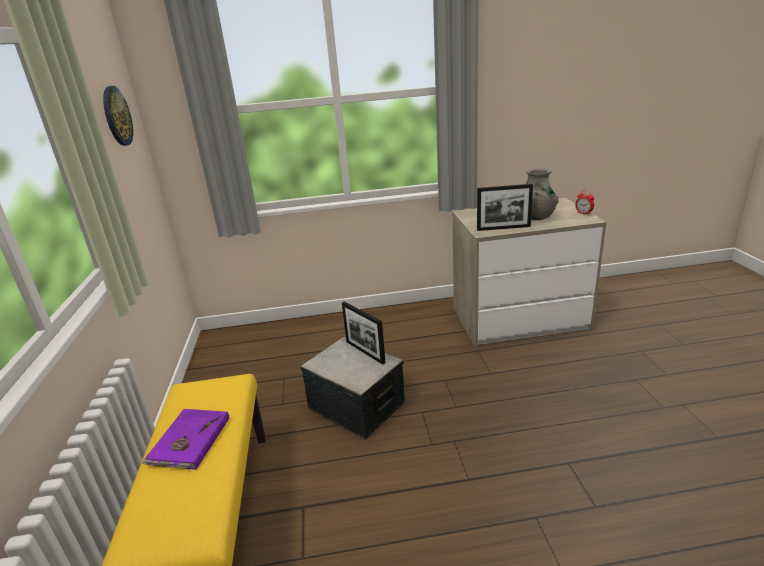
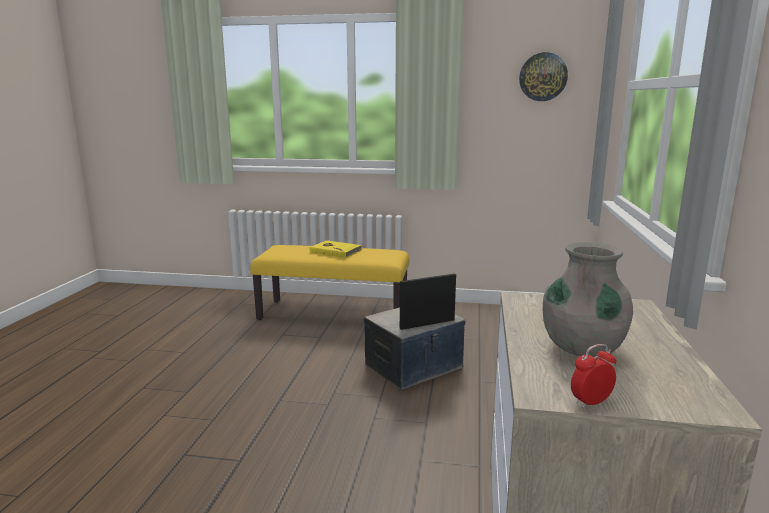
camera: 105 degrees right, 10 degrees down
(188, 441) = (335, 251): purple book -> yellow book
(503, 228) = (532, 313): picture frame -> none

